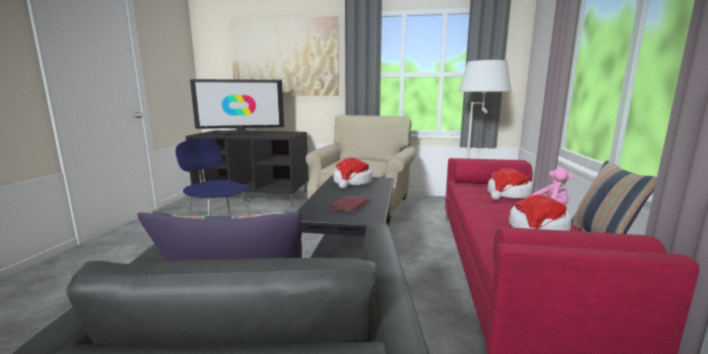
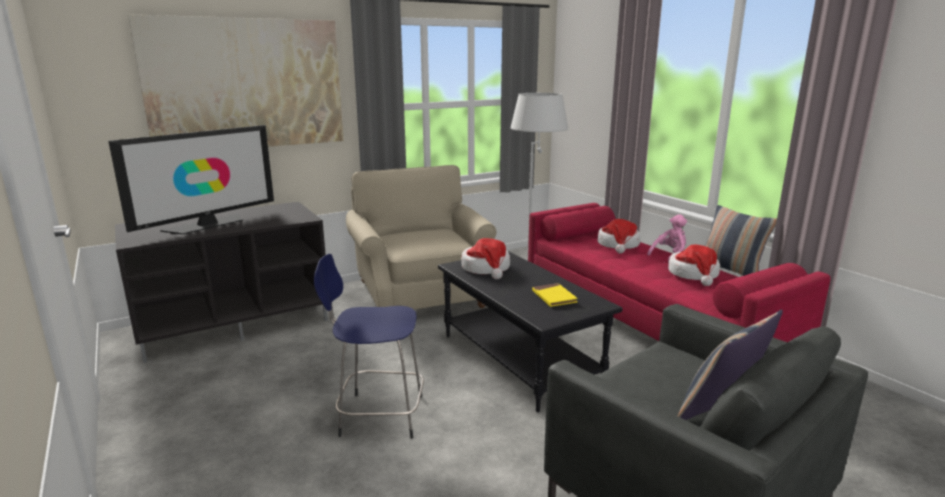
camera: 40 degrees left, 5 degrees up
(350, 206) = (554, 297): red book -> yellow book

